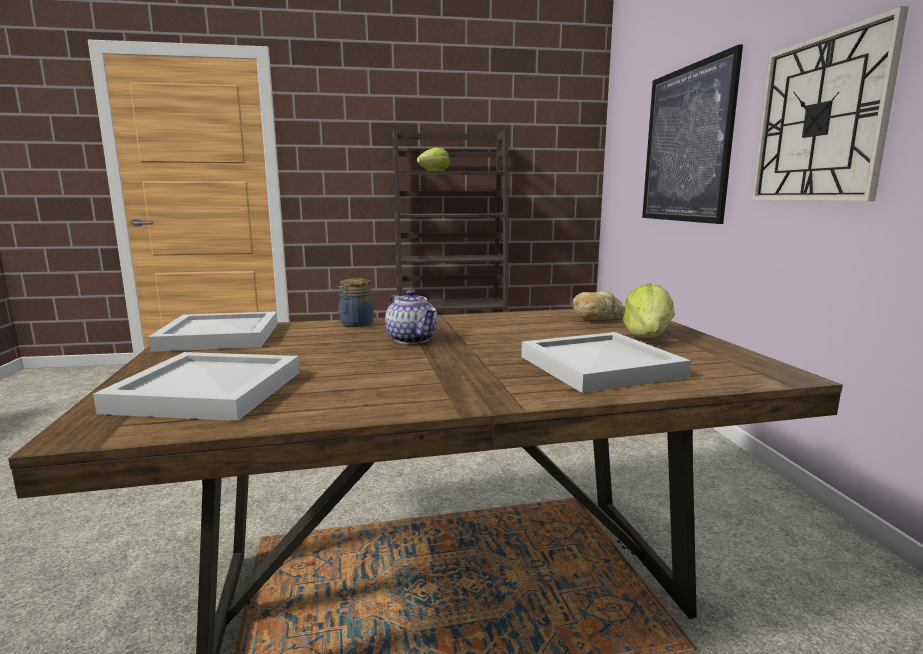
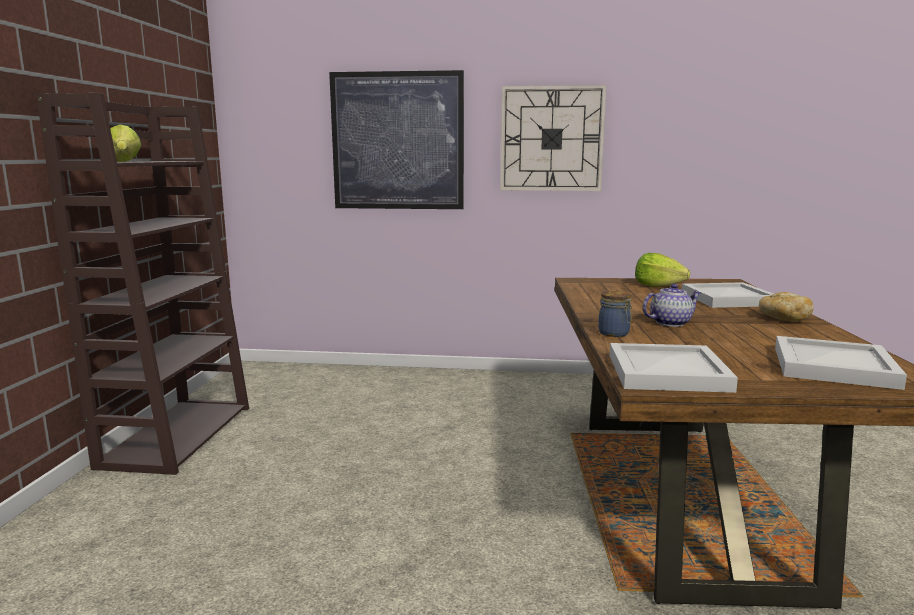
camera: 75 degrees left, 0 degrees up
(596, 319) = (601, 287): bread -> bread (782, 319)

